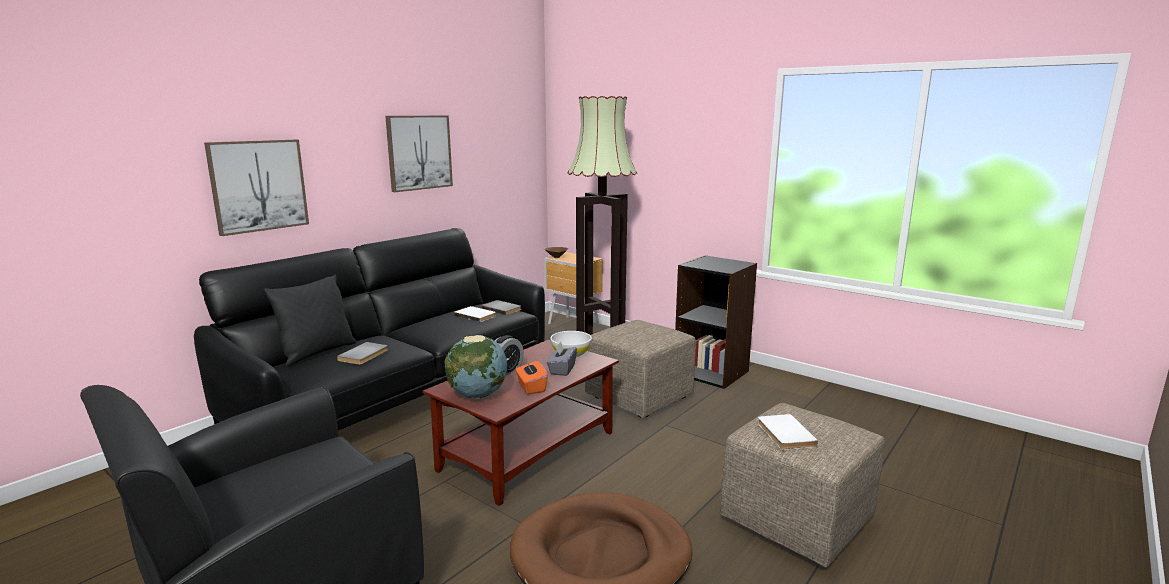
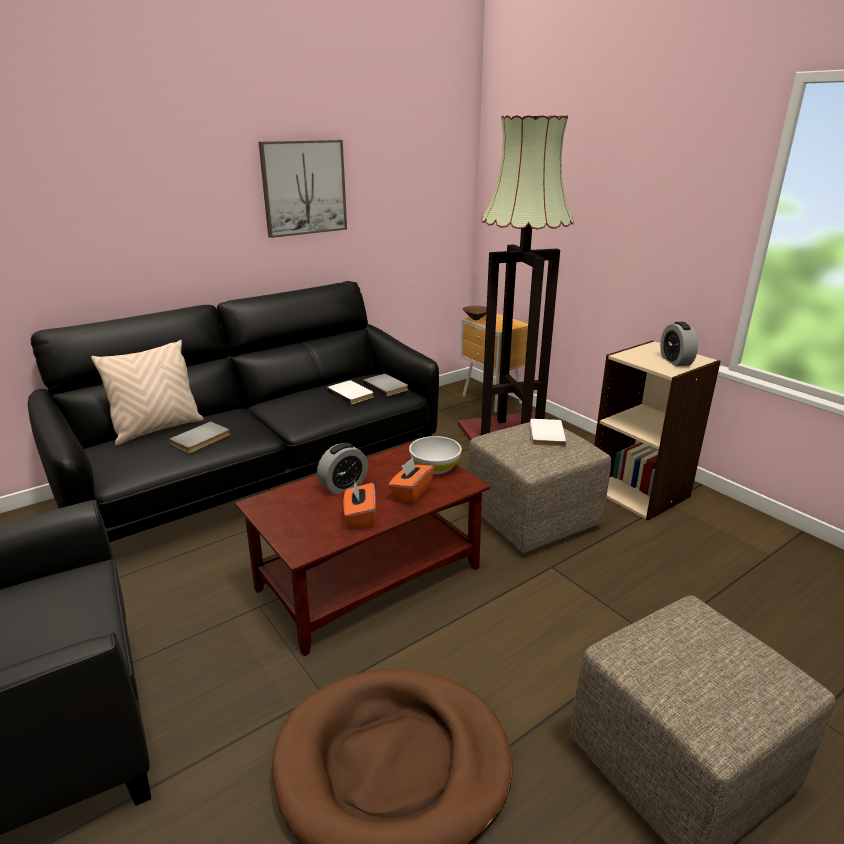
camera: 15 degrees right, 10 degrees up
(258, 185) = (99, 230): picture -> none
(317, 353) = (157, 429): black pillow -> beige pillow
(478, 395) = (292, 519): globe -> none
(561, 370) = (411, 493): grey tissue box -> orange tissue box
(711, 372) = (639, 492): black bookcase -> beige bookcase
(727, 265) = (675, 361): none -> alarm clock
(784, 434) = (669, 665): white book -> white book (545, 434)

